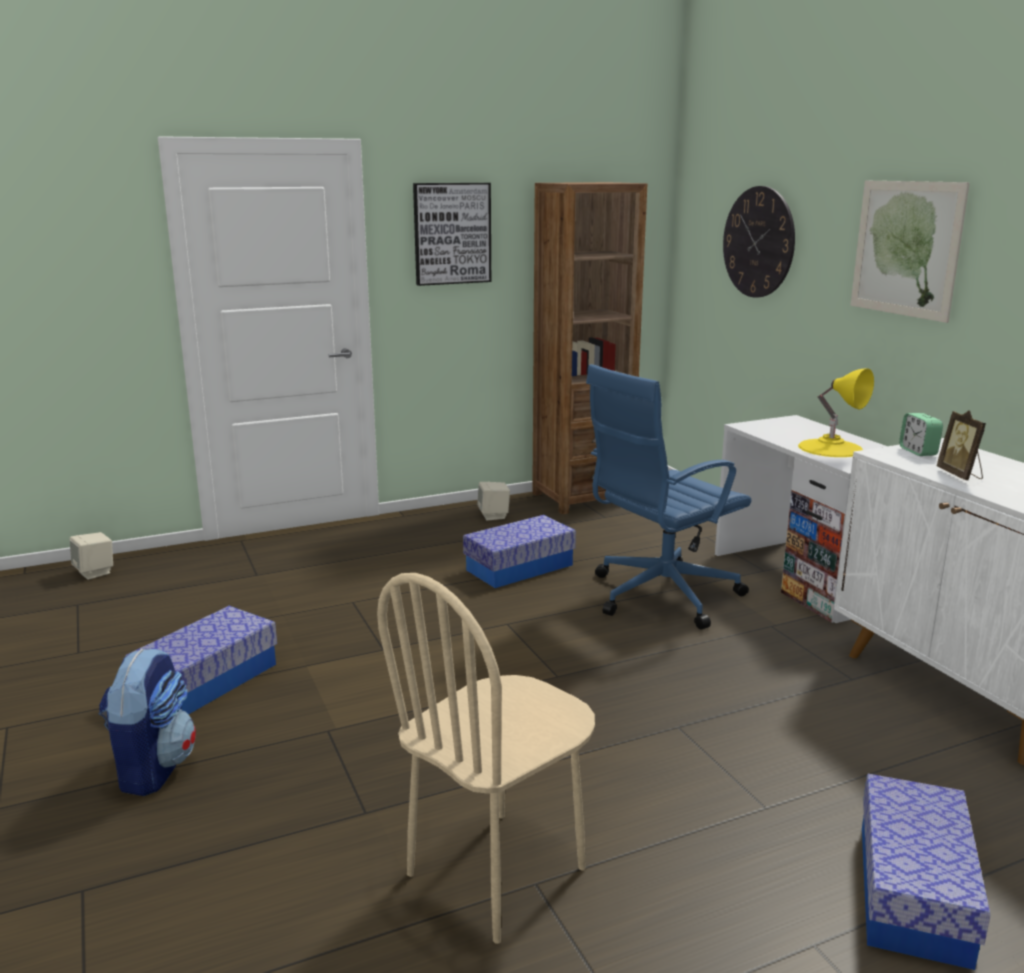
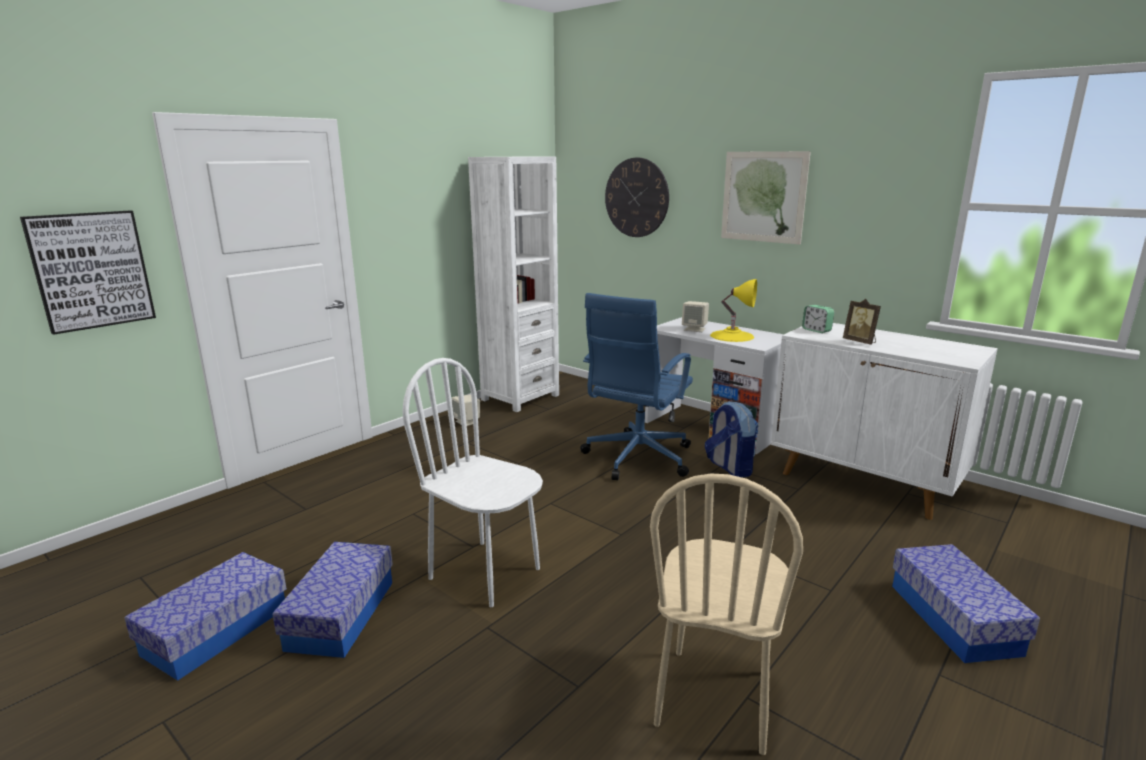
camera: 25 degrees left, 0 degrees up
(95, 572) = (134, 542): beige speaker -> beige speaker (695, 329)
(153, 768) = (358, 711): backpack -> backpack (729, 467)
(372, 678) = (485, 573): none -> white chair
(452, 233) = (411, 199): picture -> picture (91, 270)
(519, 567) = (521, 458): storage box -> storage box (216, 630)
(581, 498) = (520, 397): brown bookcase -> white bookcase

